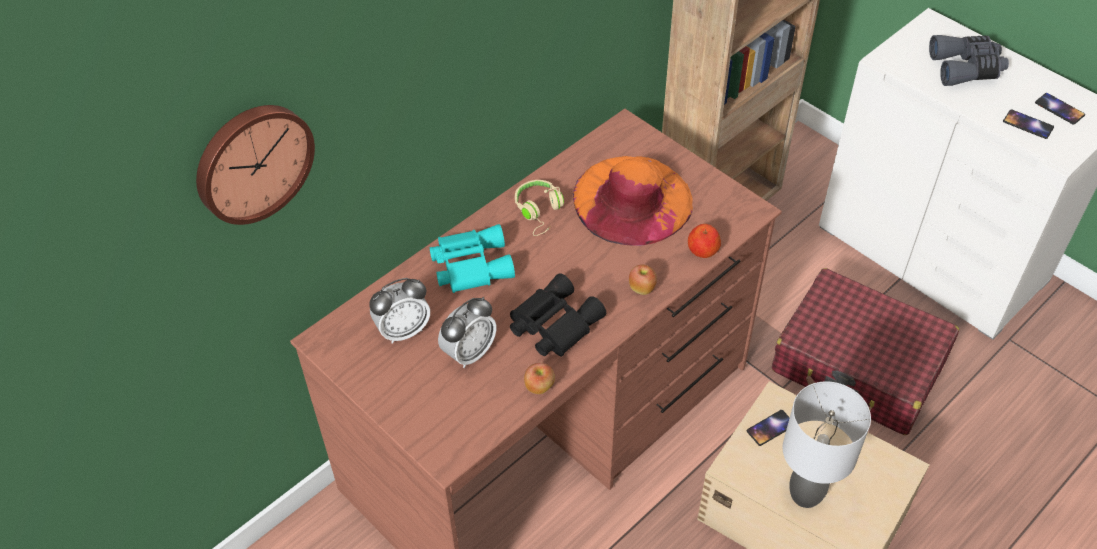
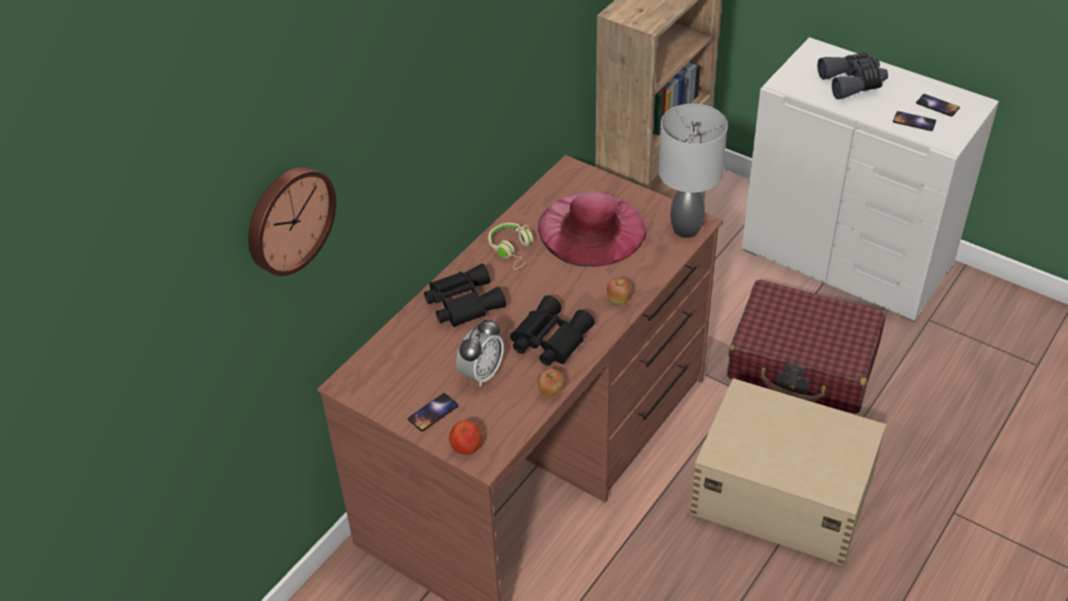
camera: 10 degrees left, 5 degrees down
(403, 330) = (417, 365): alarm clock -> none
(470, 264) = (462, 302): turquoise binoculars -> black binoculars
(632, 200) = (591, 229): orange hat -> pink hat
(702, 250) = (663, 261): apple -> apple (466, 446)
(770, 428) = (743, 416): phone -> phone (433, 412)
(805, 493) = (785, 465): grey table lamp -> grey table lamp (685, 228)

